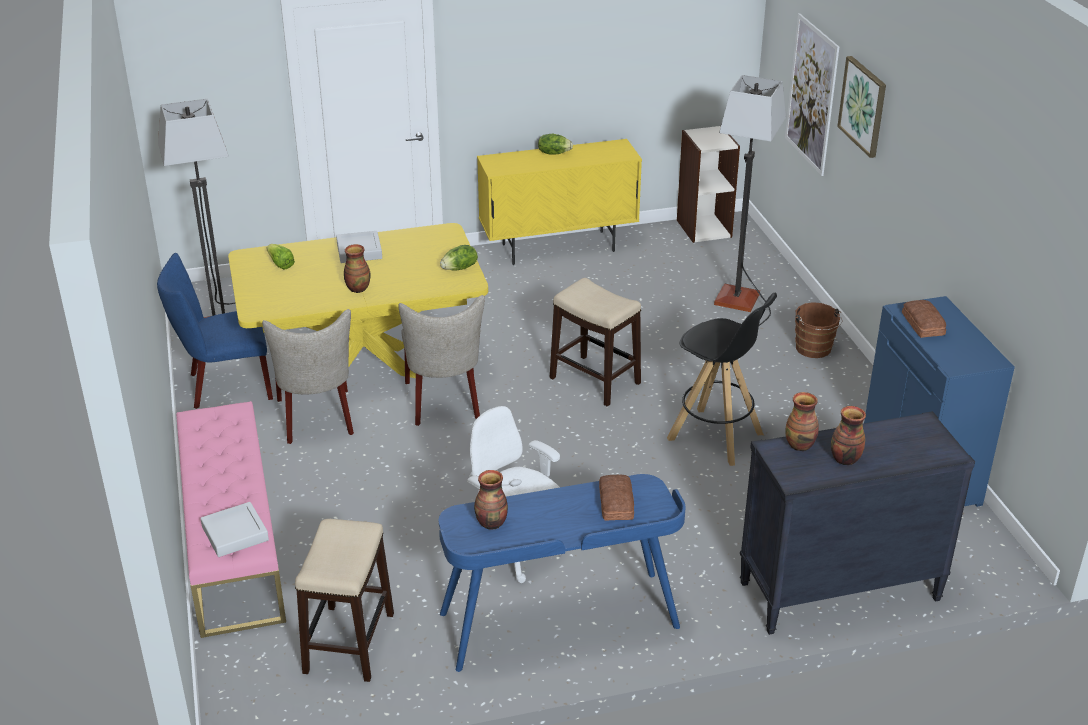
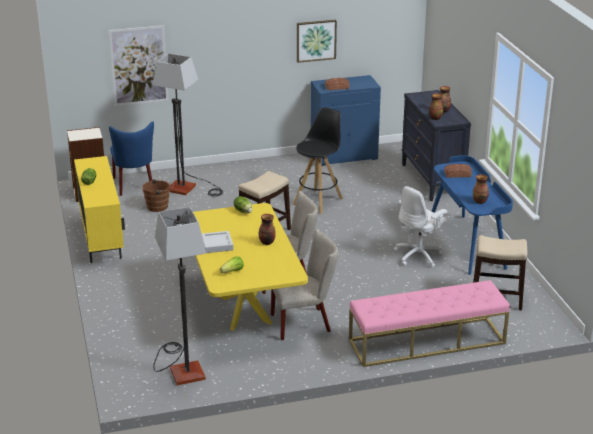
camera: 90 degrees left, 5 degrees down
(224, 386) = (265, 363): blue chair -> blue chair (134, 186)
(235, 534) = (477, 291): grey tray -> none
(814, 350) = (238, 171): brown bucket -> brown bucket (159, 206)
(863, 106) = (201, 41): picture -> picture (316, 40)

